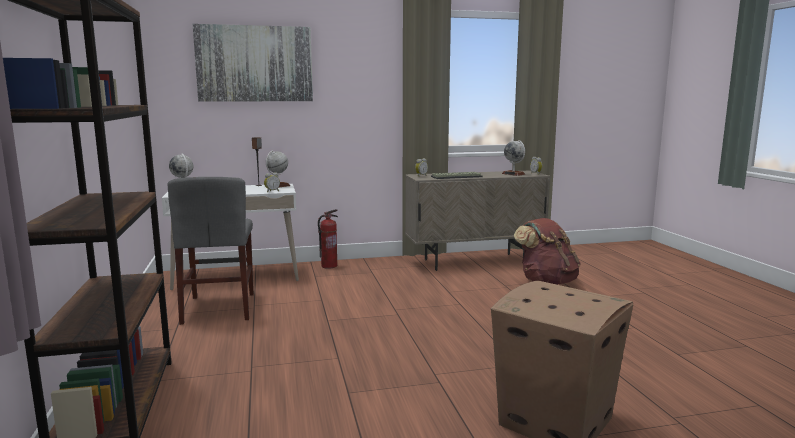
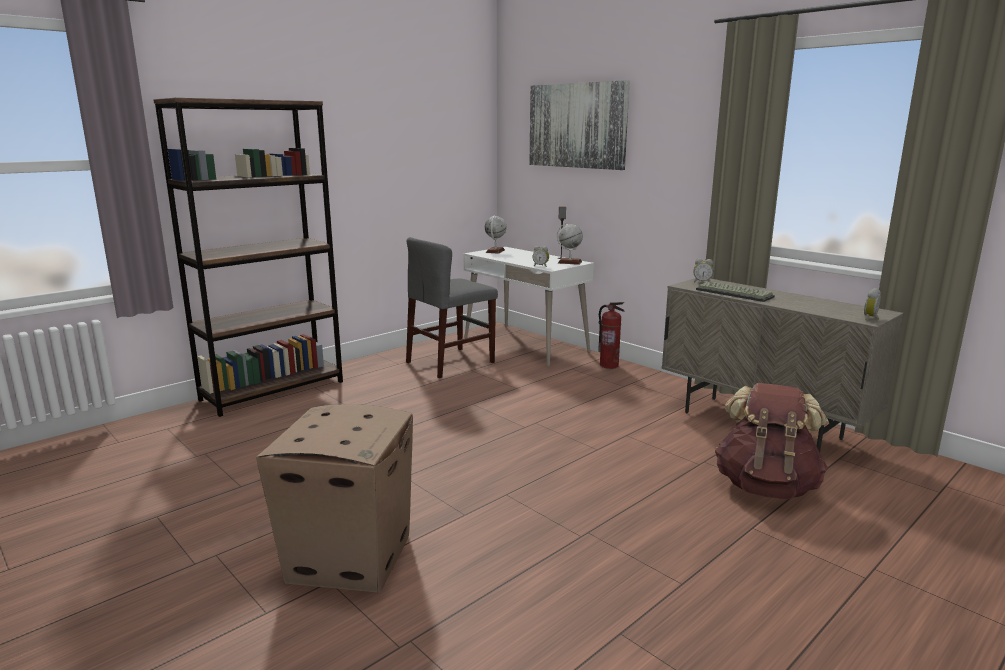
camera: 60 degrees right, 5 degrees up
(513, 174) = (833, 309): globe -> none

